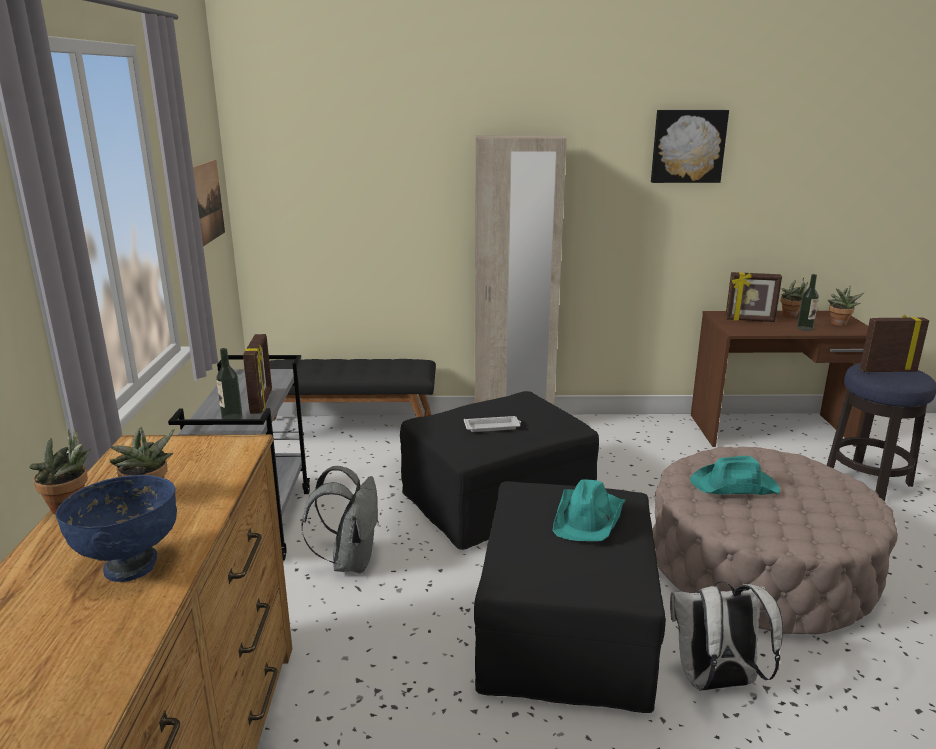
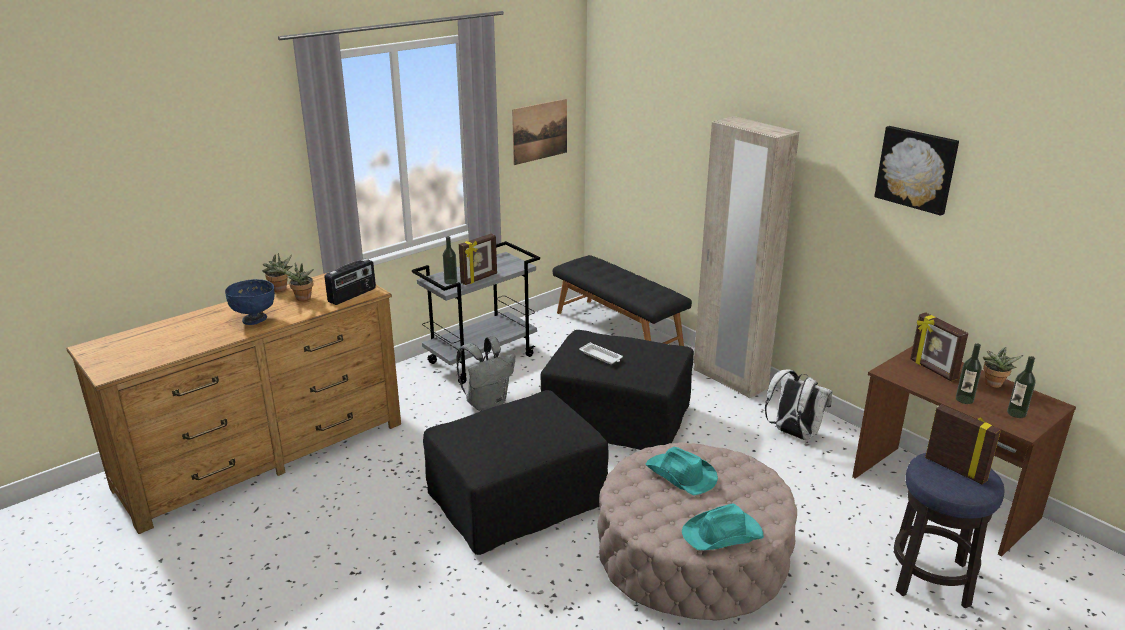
camera: 50 degrees right, 5 degrees up
(224, 459) = (352, 295): none -> radio
(589, 517) = (532, 428): turquoise hat -> turquoise hat (723, 534)
(715, 682) = (535, 573): white backpack -> white backpack (793, 433)
(839, 324) = (1016, 413): potted plant -> bottle

